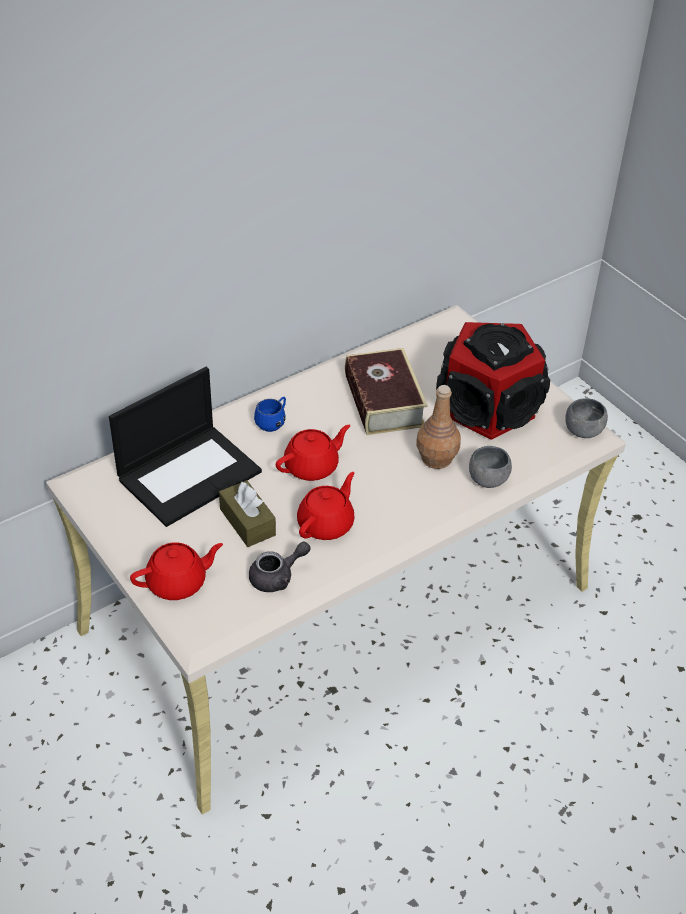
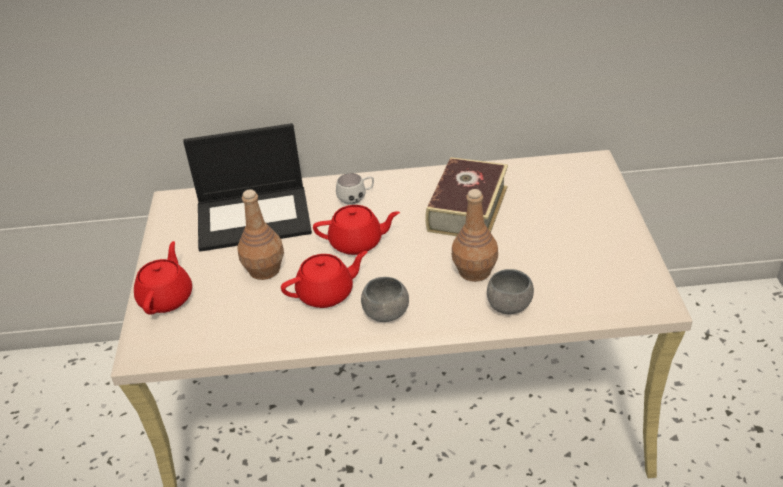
camera: 35 degrees right, 5 degrees down
(178, 583) = (167, 298): red teapot -> red teapot turned 90 degrees counterclockwise
(247, 522) = (264, 269): brown tissue box -> brown bottle
(273, 422) = (356, 198): blue mug -> white mug
(277, 577) = (246, 323): grey teapot -> none
(488, 407) = (563, 242): speaker -> none
(583, 430) = (647, 292): grey bowl -> grey bowl (386, 313)

